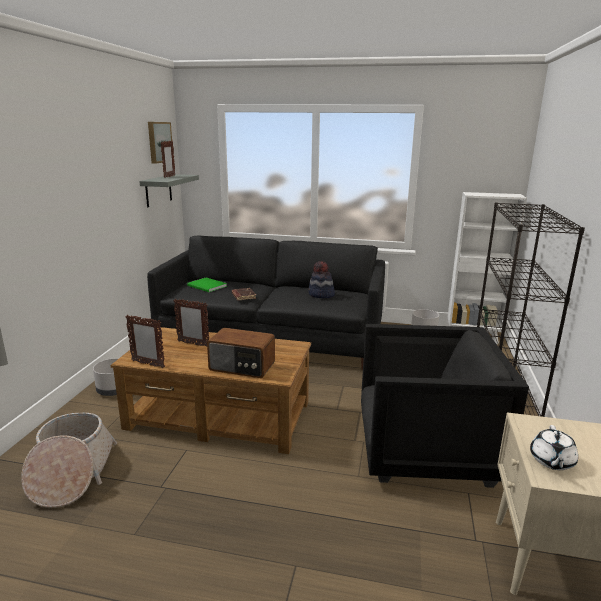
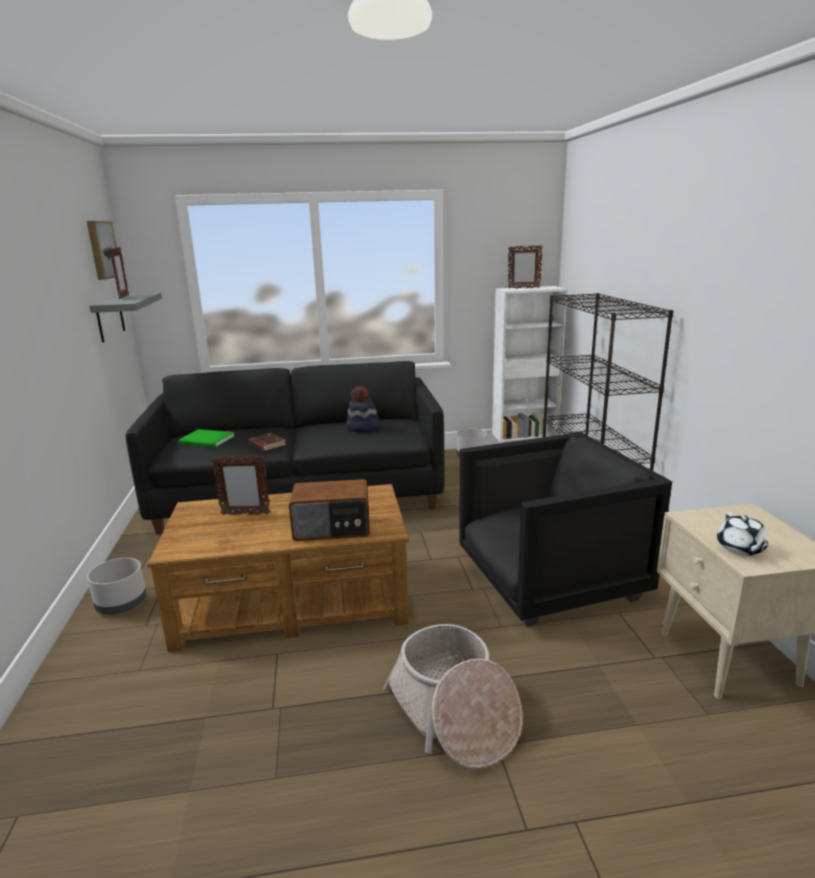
camera: 20 degrees left, 0 degrees up
(71, 473) = (130, 729): basket -> basket (453, 714)
(148, 364) = (203, 552): picture frame -> picture frame (523, 288)

